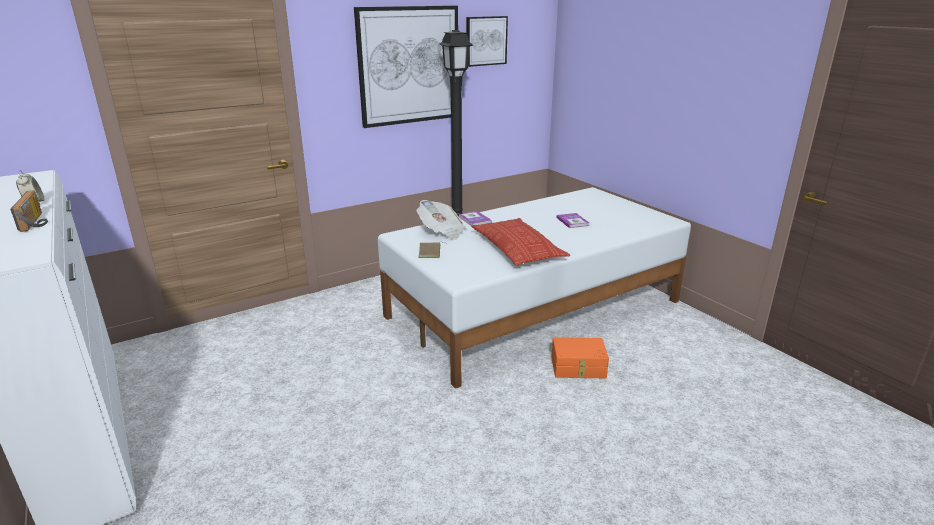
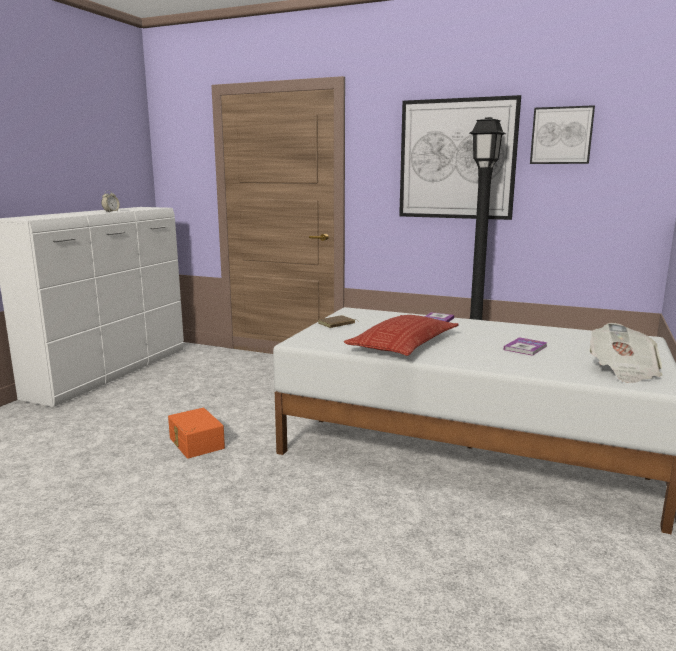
camera: 55 degrees right, 10 degrees down
(37, 222) = (83, 214): radio -> none
(441, 232) = (385, 318): newspaper -> newspaper (623, 371)
(578, 368) = (391, 503): orange storage box -> orange storage box (195, 443)

